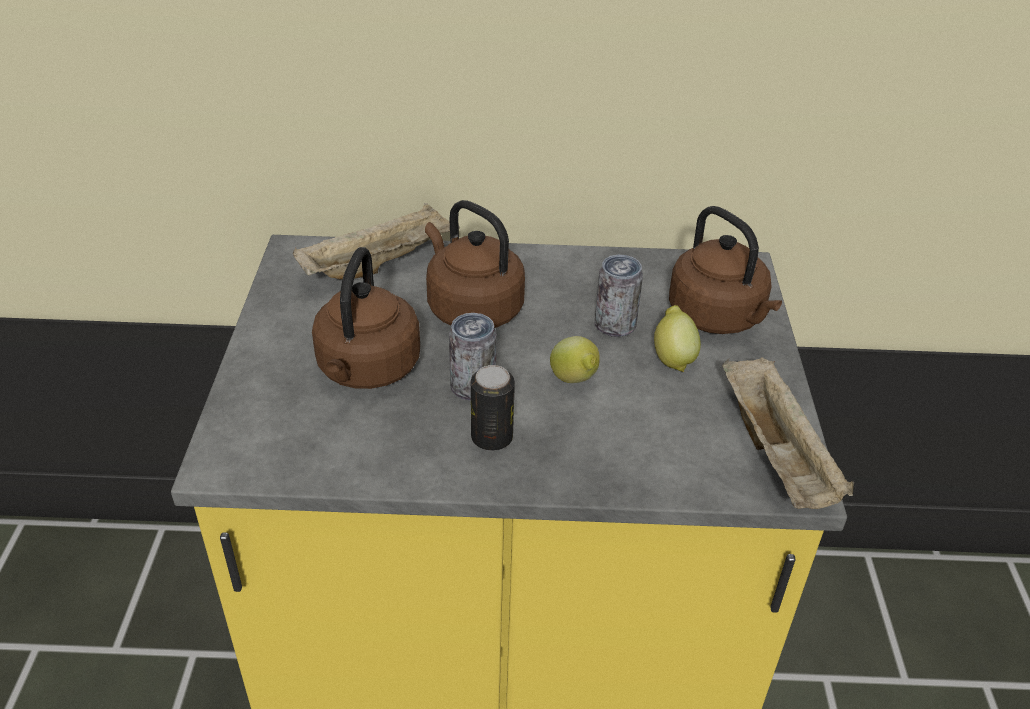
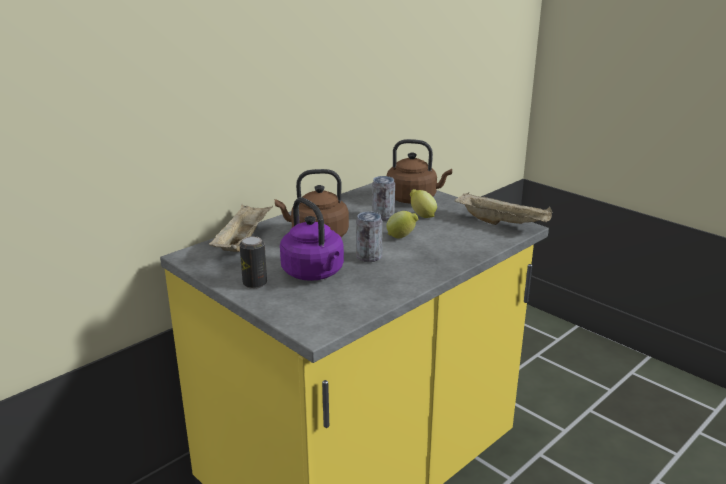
camera: 45 degrees left, 15 degrees down
(367, 370) = (314, 273): brown kettle -> purple kettle
(492, 438) = (407, 266): can -> can (255, 283)

